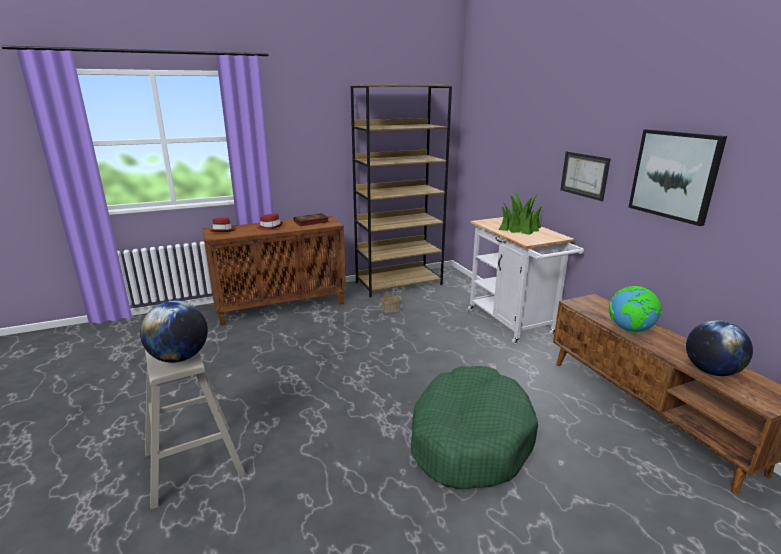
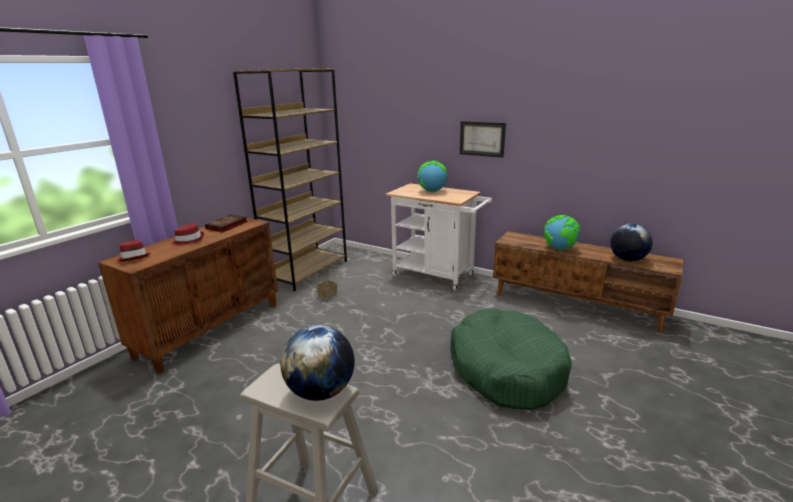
camera: 35 degrees left, 0 degrees up
(519, 228) = (432, 191): potted plant -> globe
(674, 175) = (564, 130): picture -> none

